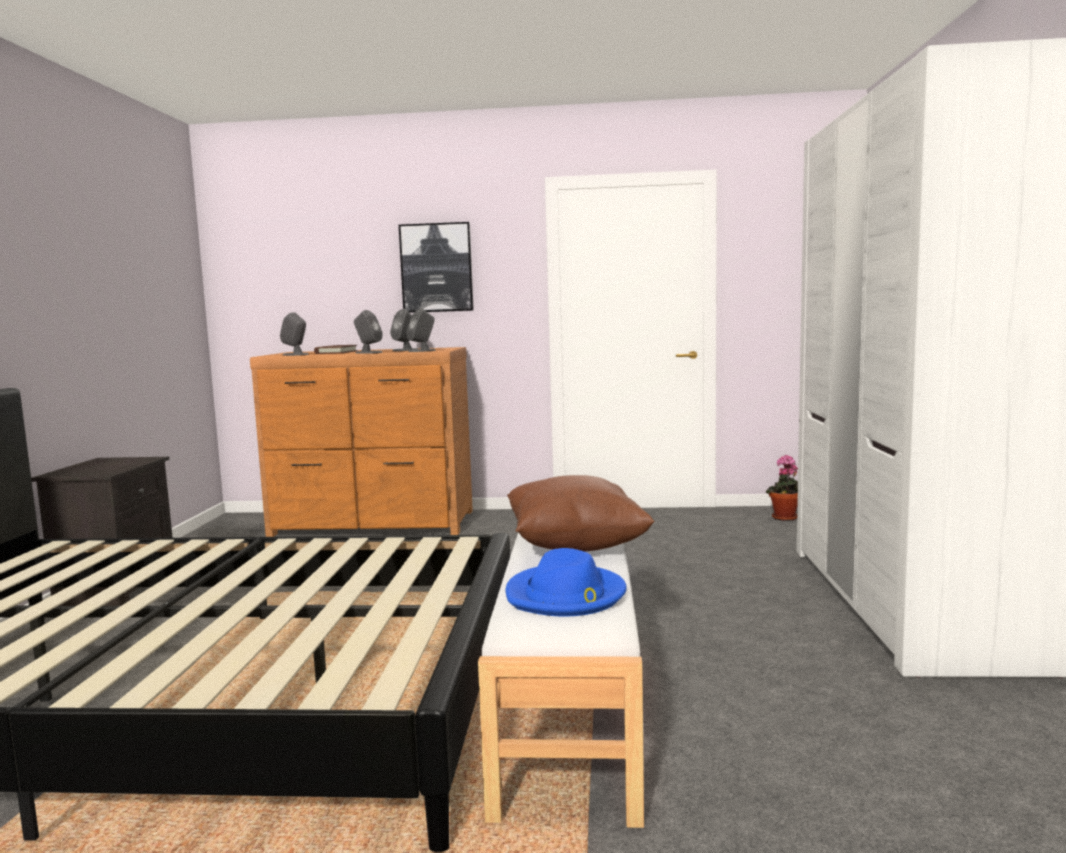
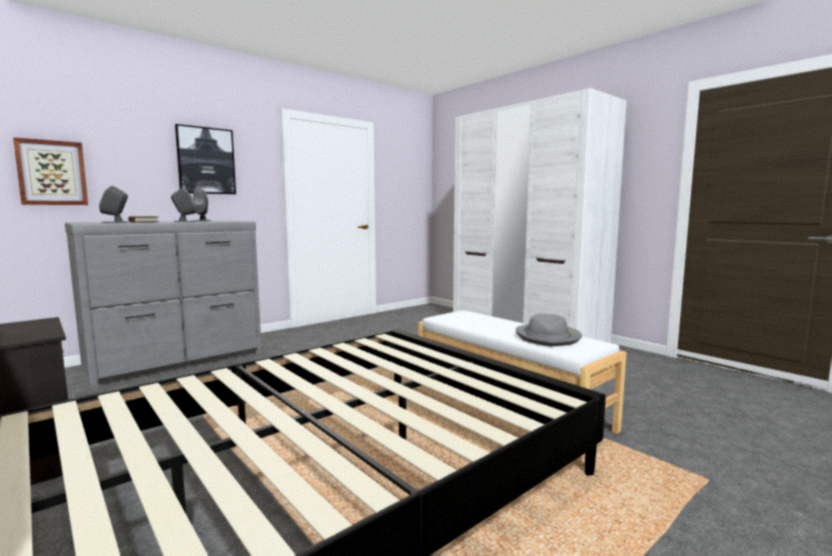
camera: 45 degrees left, 0 degrees up
(279, 298) = (52, 173): none -> picture
(373, 524) = (177, 359): brown dresser -> grey dresser
(422, 351) = (227, 221): grey speaker -> none
(566, 596) = (548, 337): blue hat -> grey hat
(575, 546) = (484, 321): brown pillow -> none
(785, 518) = (417, 312): potted plant -> none

